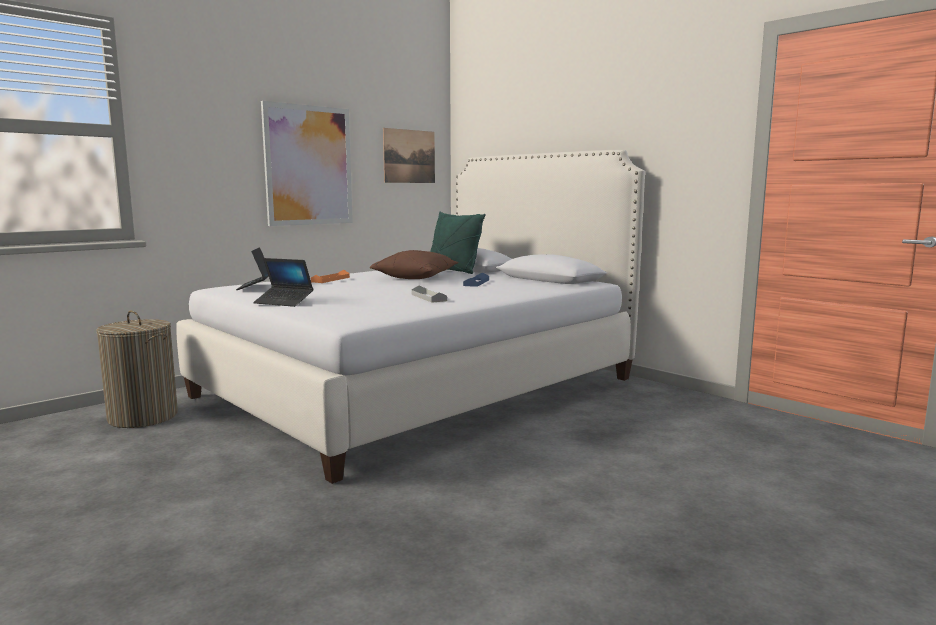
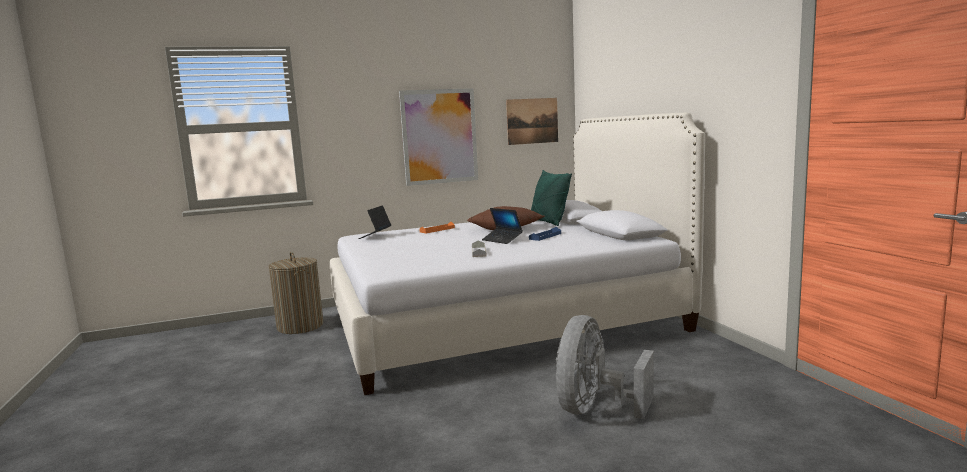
camera: 25 degrees right, 0 degrees up
(284, 302) = (371, 252): laptop -> laptop (502, 240)
(613, 459) = (594, 409): none -> grey fan

